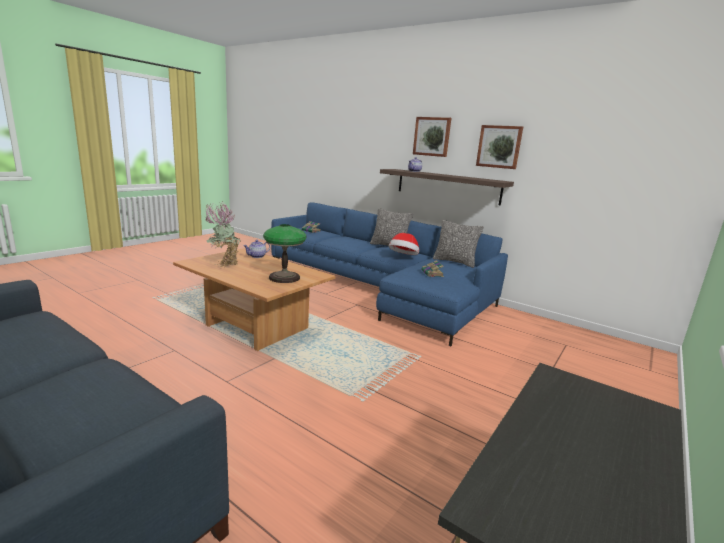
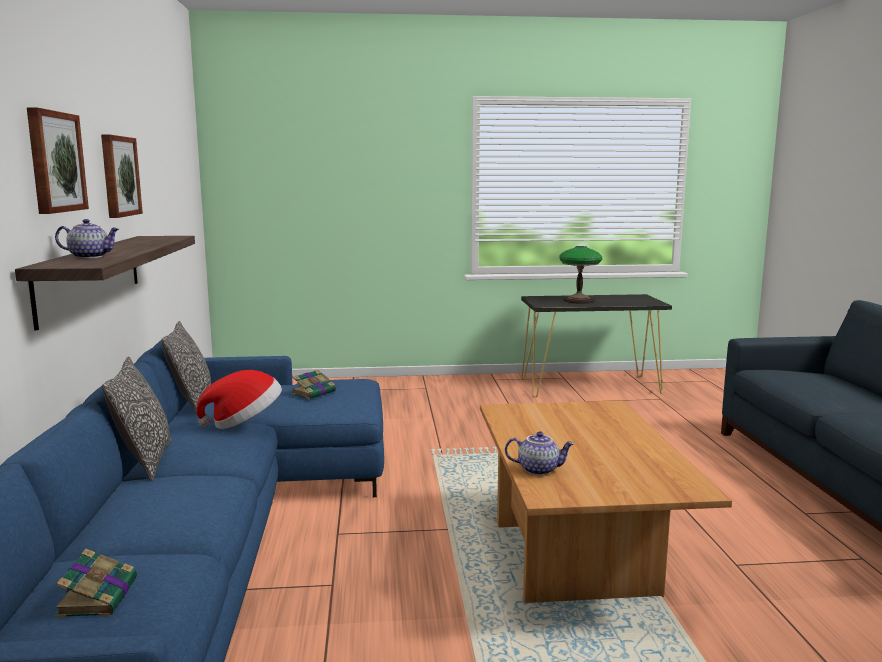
camera: 130 degrees left, 5 degrees down
(224, 264) = (628, 465): potted plant -> none
(284, 278) = (560, 417): table lamp -> table lamp (579, 301)

